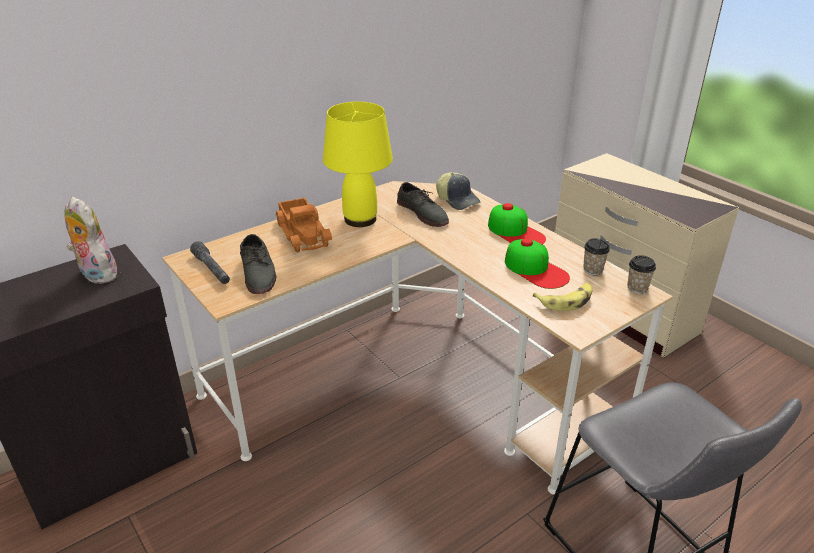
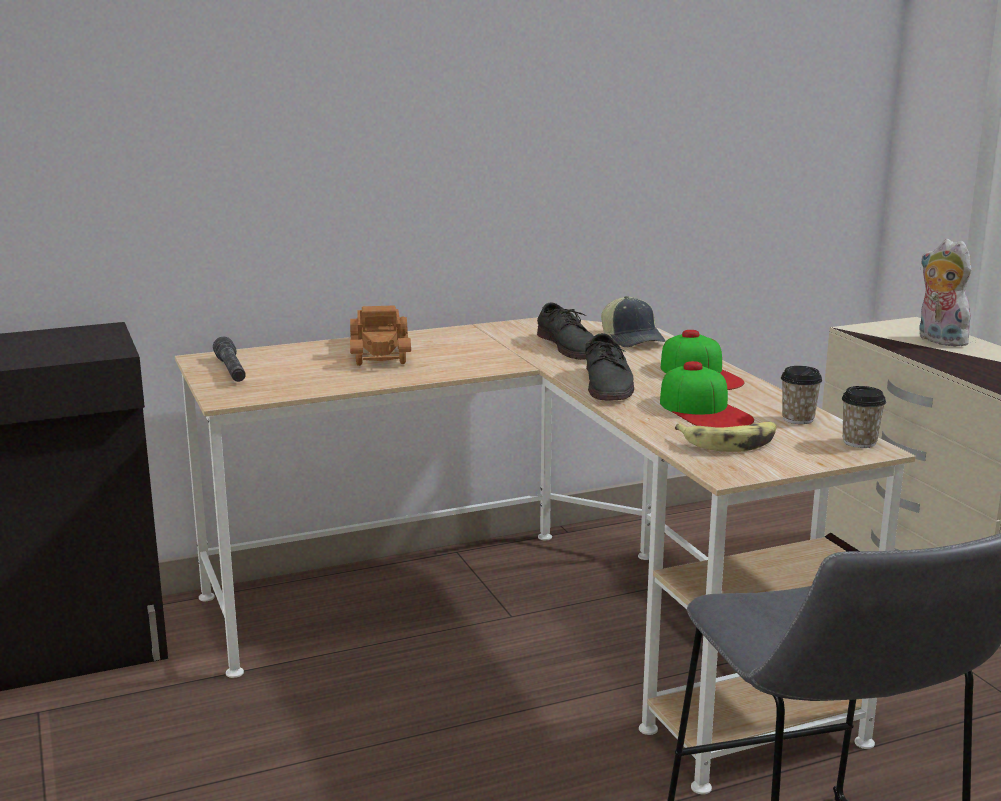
camera: 15 degrees right, 15 degrees down
(95, 274) = (67, 341): plush toy -> plush toy (938, 340)
(259, 273) = (292, 378): grey shoe -> grey shoe (608, 384)
(359, 219) = (470, 345): yellow table lamp -> none

